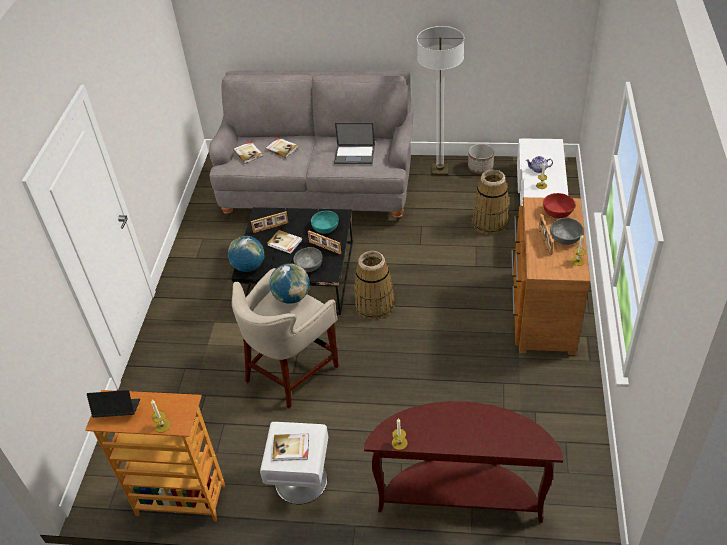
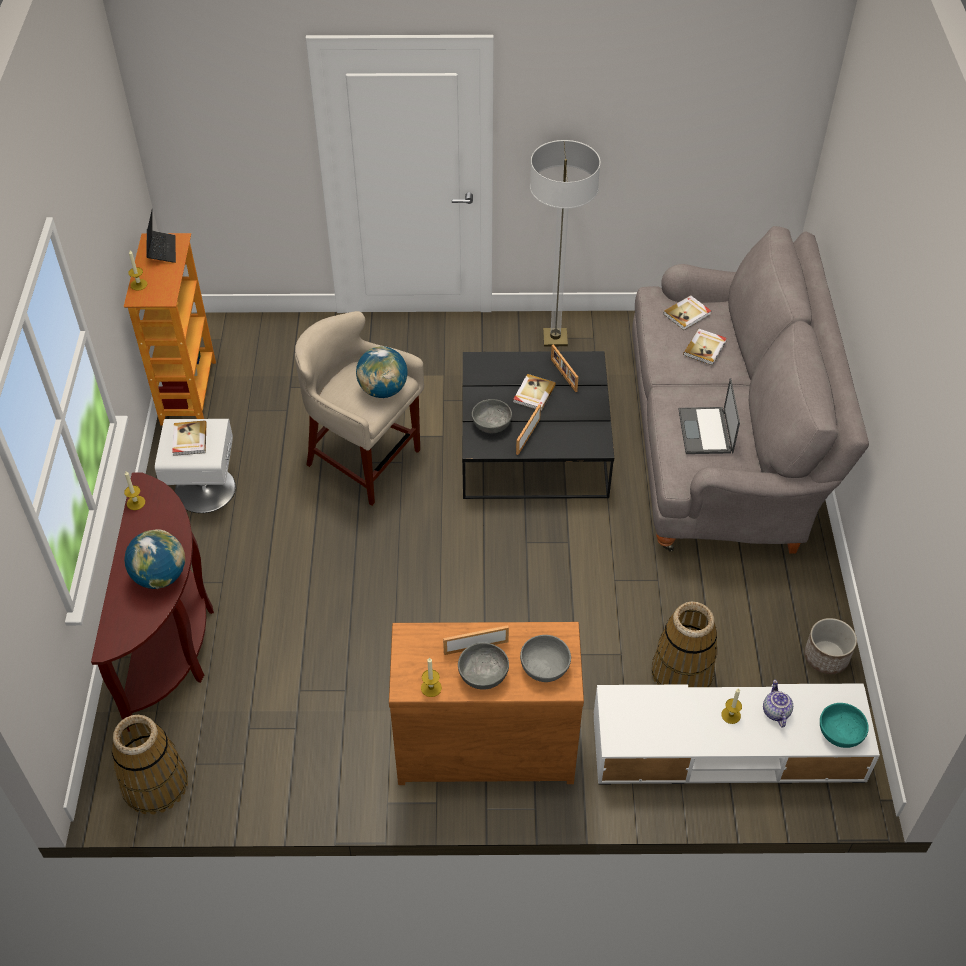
camera: 80 degrees right, 5 degrees up
(249, 267) = (484, 365): globe -> globe (160, 576)
(325, 228) = (569, 432): turquoise bowl -> turquoise bowl (840, 732)
(374, 305) = (484, 534): basket -> basket (155, 784)
(440, 170) = (805, 598): floor lamp -> floor lamp (555, 338)
(557, 212) = (545, 666): red bowl -> grey bowl

